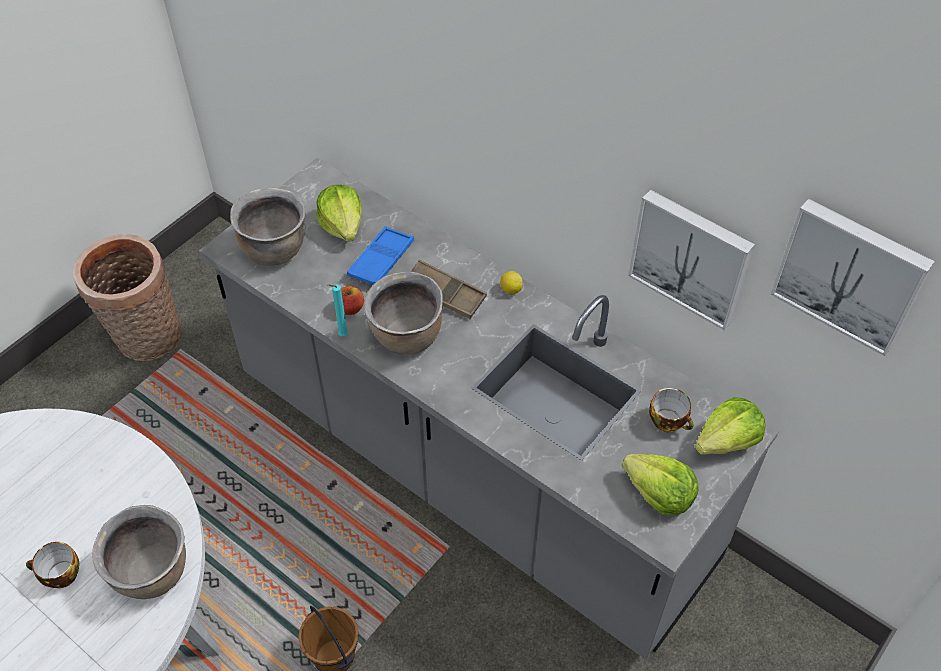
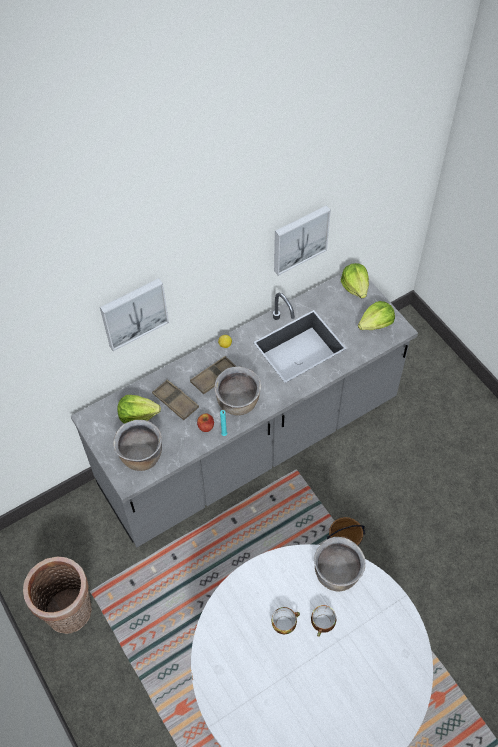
camera: 70 degrees left, 5 degrees up
(381, 260) = (175, 401): blue tray -> brown tray
(669, 421) = (336, 305): cup -> cup (284, 623)
(851, 274) = (366, 177): picture -> picture (133, 312)

